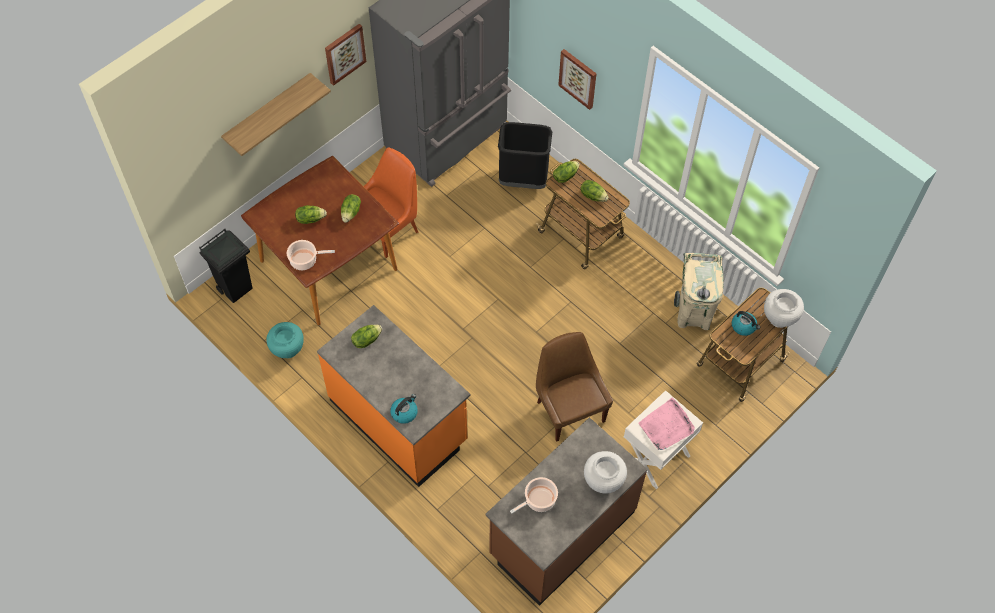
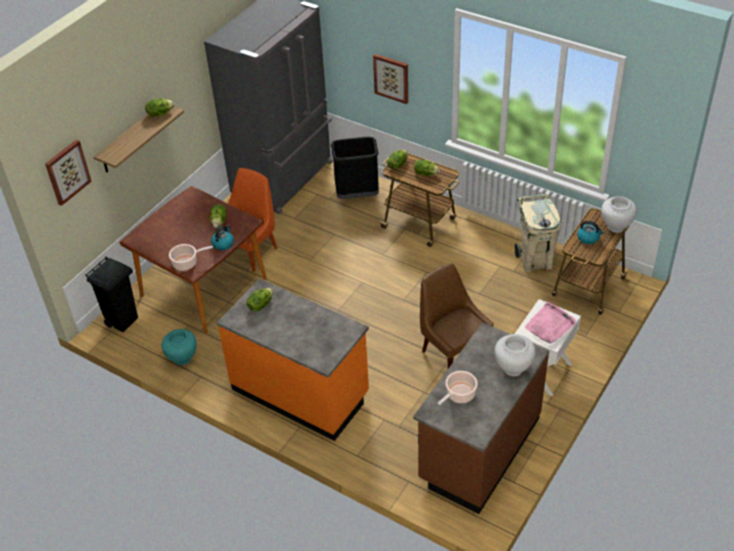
camera: 10 degrees left, 15 degrees down
(310, 219) = (183, 232): lettuce -> lettuce (160, 113)
(344, 53) = (188, 87): picture -> picture (67, 172)
(404, 412) = (312, 352): kettle -> kettle (223, 243)

